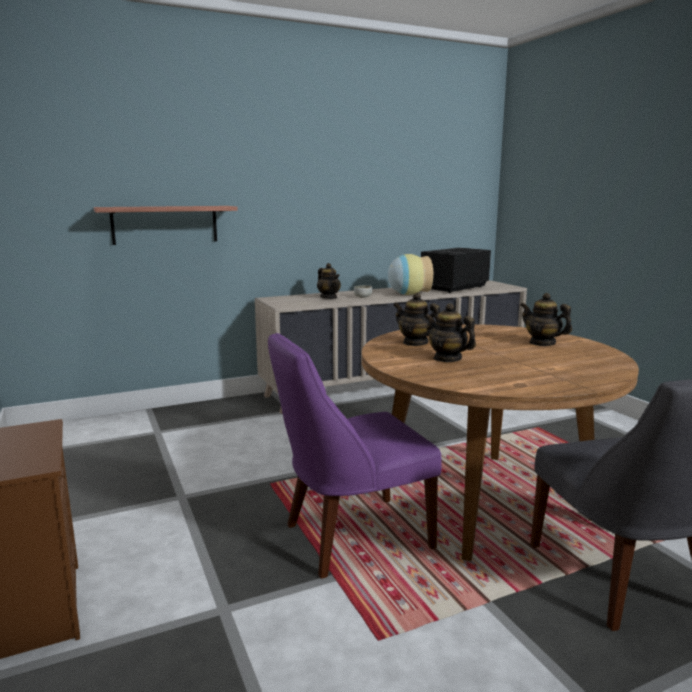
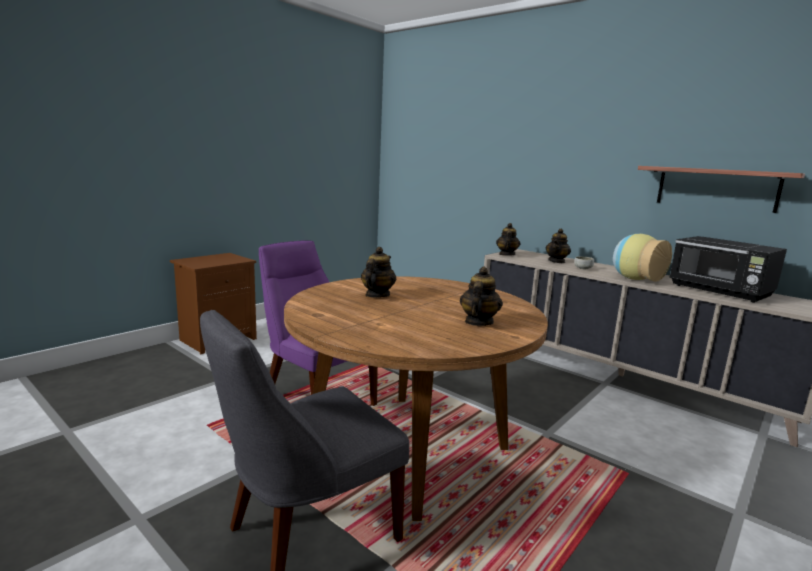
camera: 65 degrees right, 0 degrees up
(165, 224) = (466, 180): shelf -> shelf (716, 188)
(415, 343) = (417, 286): teapot -> teapot (506, 254)
(453, 288) = (720, 291): black microwave -> black microwave turned 150 degrees counterclockwise

